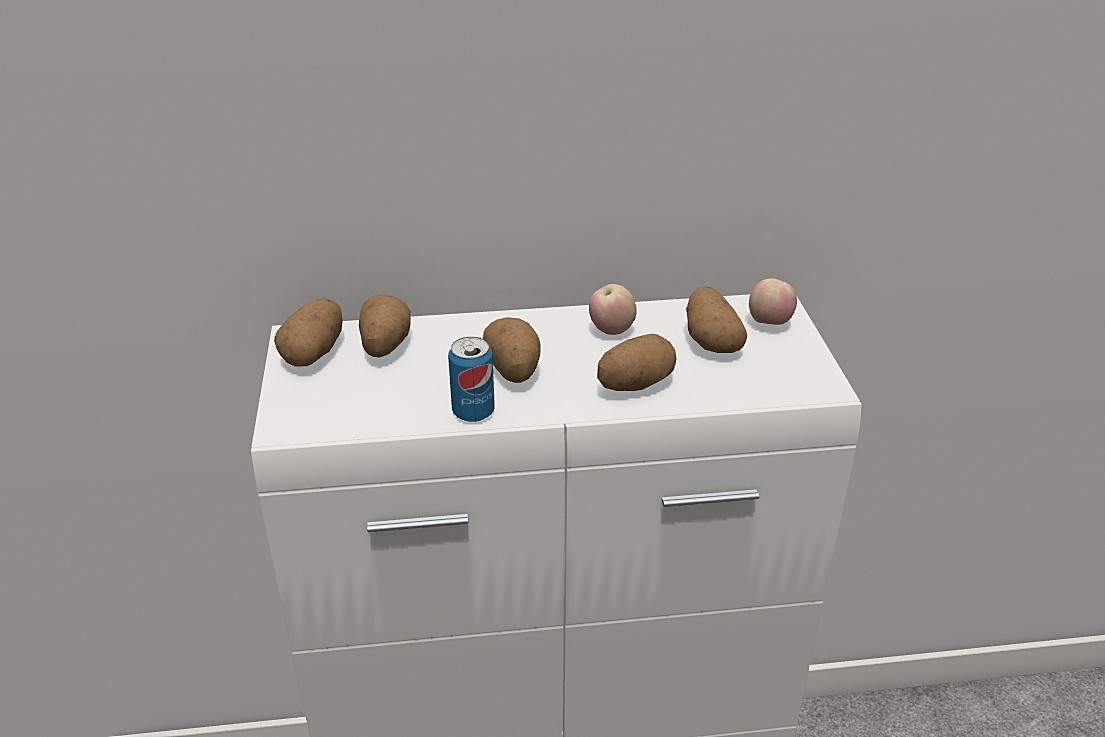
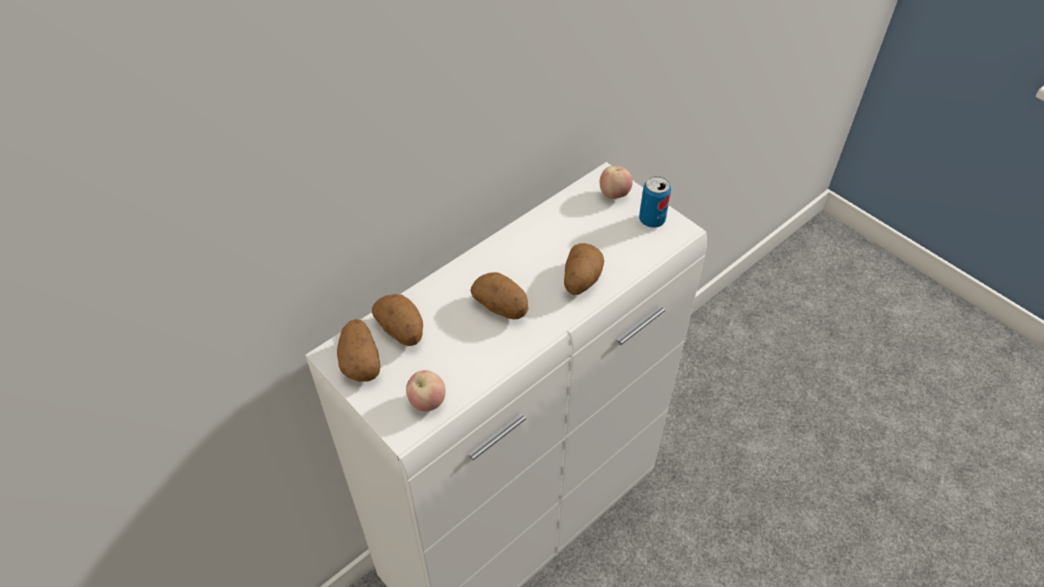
camera: 35 degrees left, 15 degrees up
(473, 412) = (508, 352): can -> can (652, 220)
(611, 330) = (531, 245): apple -> apple (427, 402)
(711, 341) = (593, 225): potato -> none

